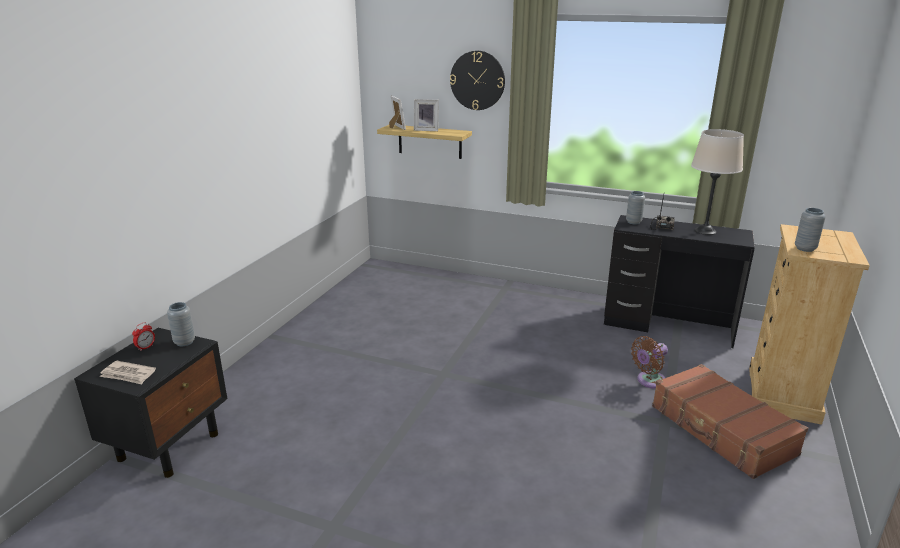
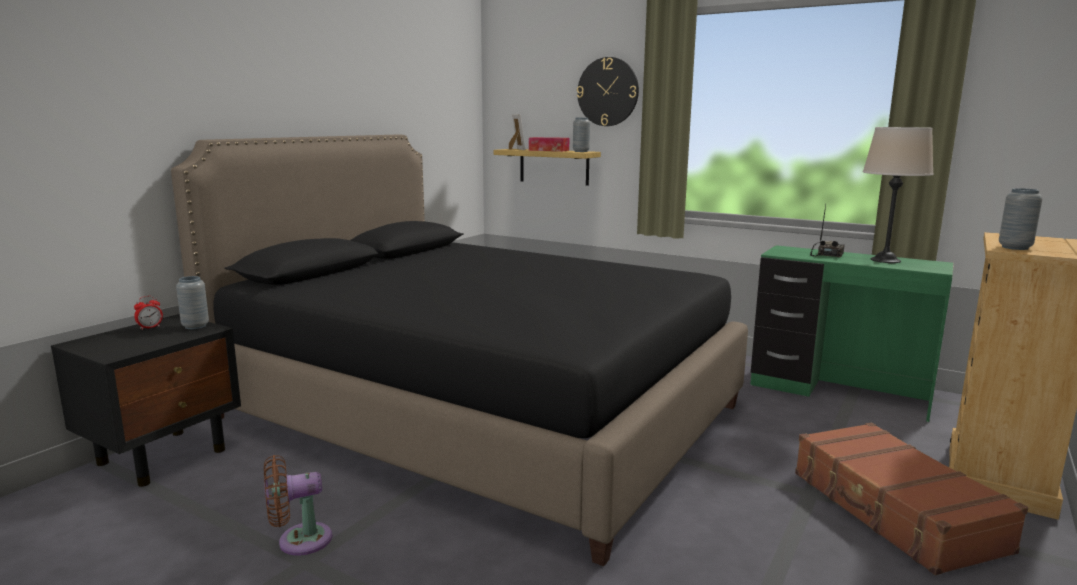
camera: 10 degrees right, 10 degrees down
(128, 374) = (110, 346): newspaper -> none
(407, 373) = (479, 412): none -> black bed
(426, 130) = (549, 150): picture frame -> tissue box
(633, 222) = (789, 250): grey vase -> grey vase (581, 151)
(649, 381) = (798, 447): brown fan -> brown fan (299, 541)
(668, 327) = (838, 393): black desk -> green desk

